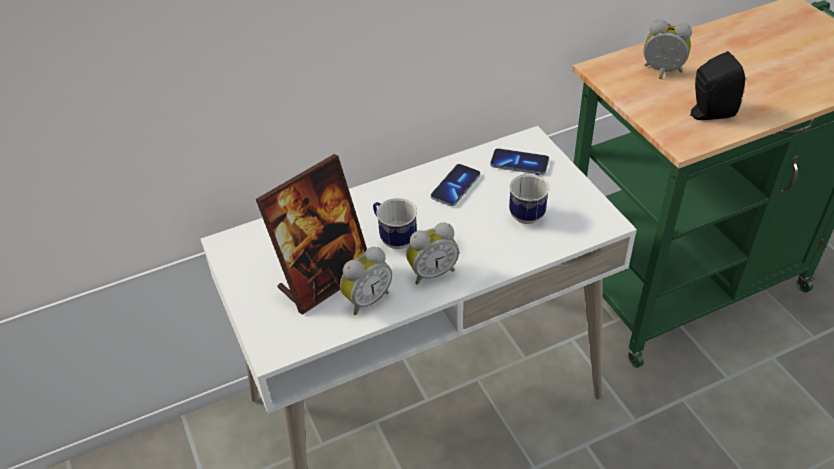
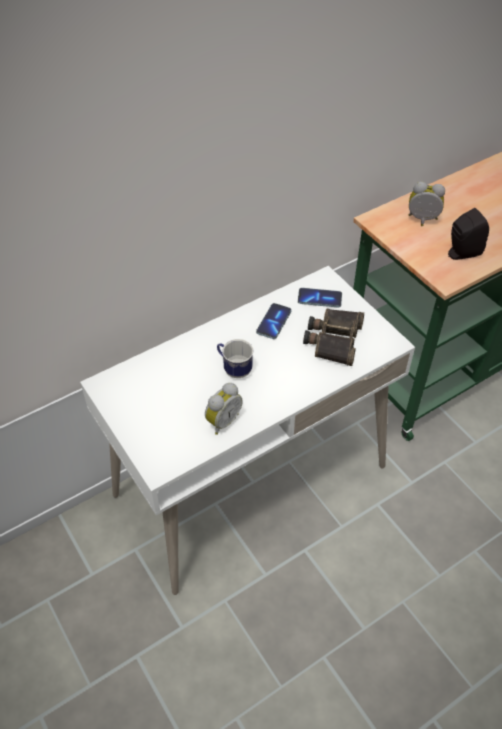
camera: 10 degrees left, 5 degrees up
(324, 279) = (187, 407): picture frame -> none
(431, 272) = (268, 394): alarm clock -> none
(528, 212) = (333, 339): mug -> binoculars

